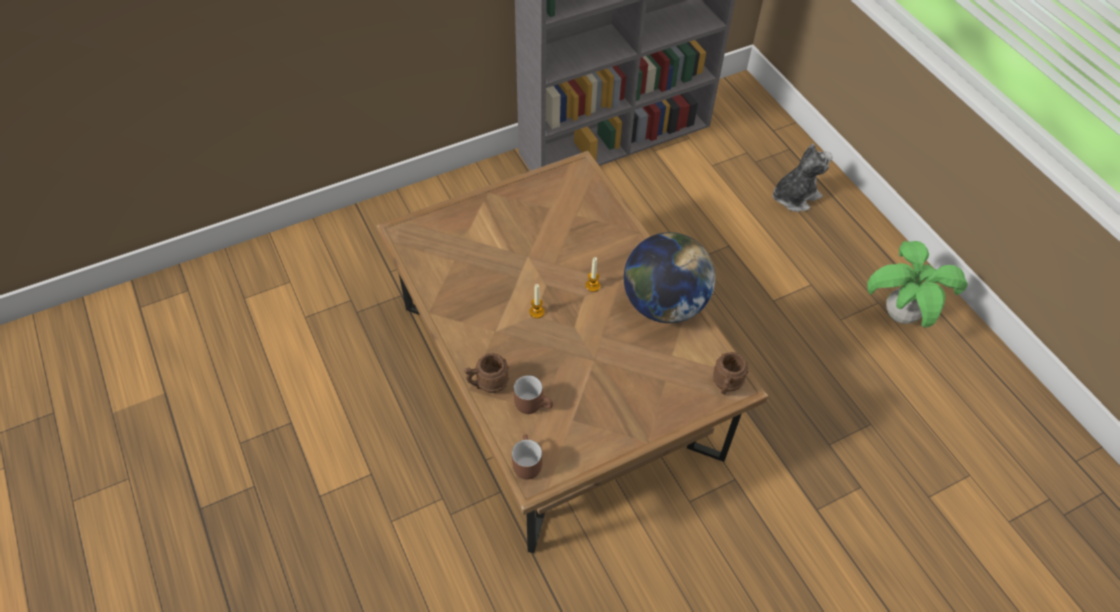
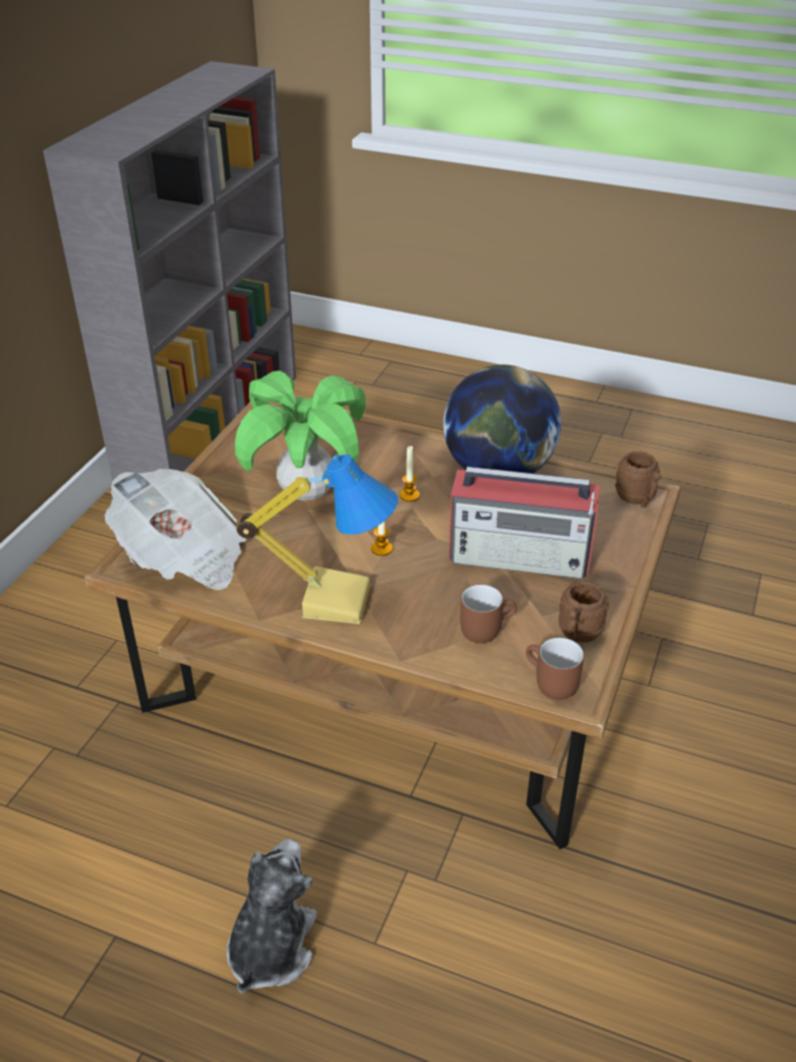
camera: 40 degrees left, 15 degrees down
(433, 245) = (183, 556): none -> newspaper
(479, 327) = (336, 598): none -> table lamp
(487, 384) = (415, 641): brown mug -> brown mug (577, 636)
(607, 373) = (521, 556): none -> radio
(794, 196) = (438, 393): plush toy -> plush toy (270, 947)
(900, 315) = (629, 432): potted plant -> potted plant (308, 493)

